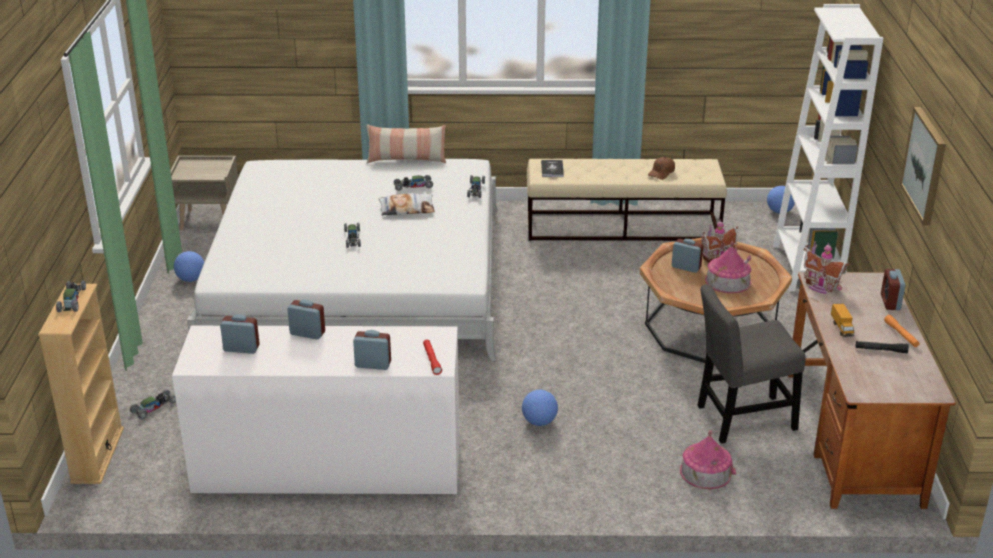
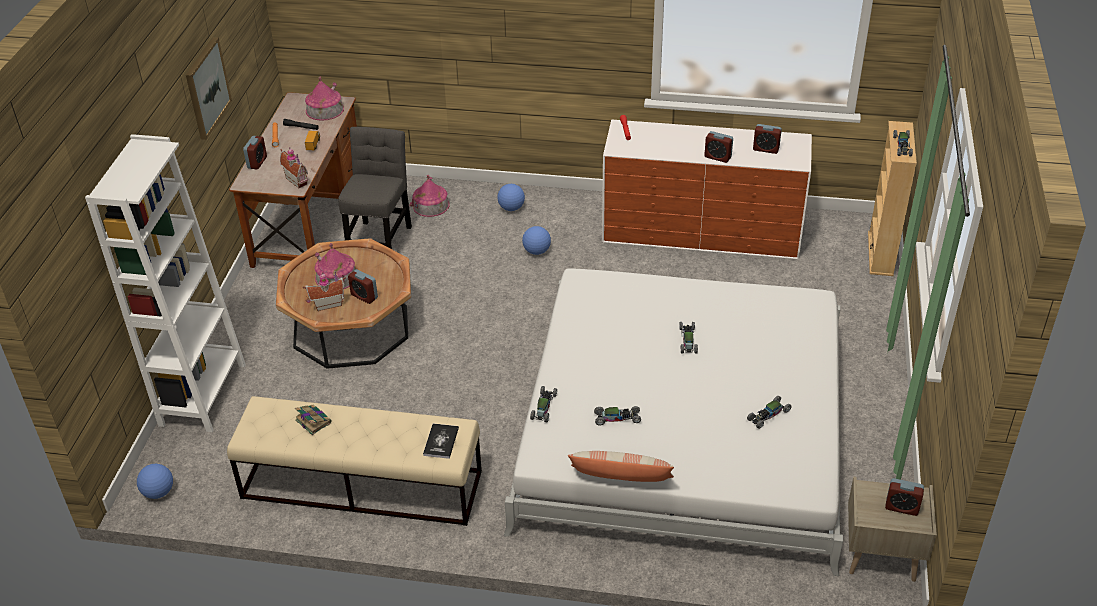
camera: 170 degrees left, 10 degrees up
(154, 407) = (851, 290): toy car -> toy car (768, 415)
(191, 279) = (869, 445): football -> football (511, 208)
(373, 364) = (667, 130): alarm clock -> alarm clock (901, 507)
(407, 209) = (627, 384): pillow -> none
(661, 173) = (313, 421): brown cap -> book
(741, 419) = (380, 240): grey chair -> grey chair turned 75 degrees counterclockwise
(873, 378) = (324, 110): none -> toy house

